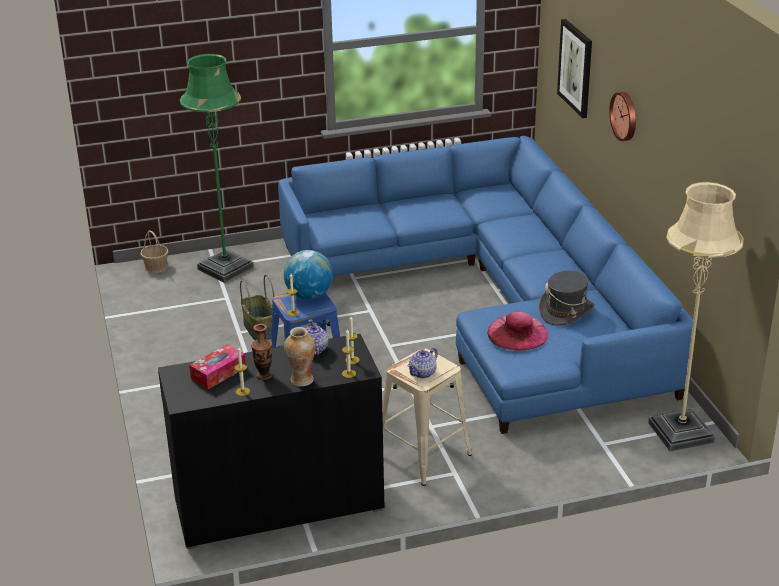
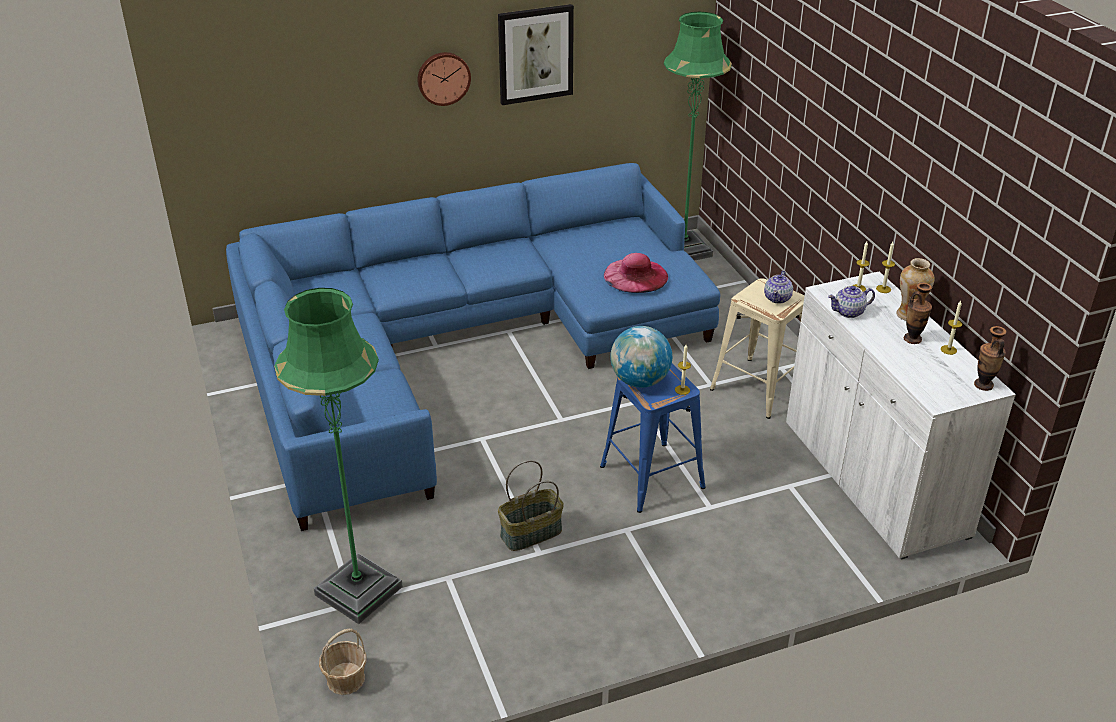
camera: 95 degrees left, 5 degrees up
(187, 399) = (983, 385): none -> vase
(218, 373) = (924, 369): tissue box -> none
(278, 504) = (873, 479): black cabinet -> white cabinet
(423, 373) = (777, 298): teapot -> teapot turned 75 degrees clockwise
(566, 311) = (590, 248): grey hat -> none
(576, 68) = (305, 94): picture -> picture (535, 54)
(681, 432) = (684, 250): beige floor lamp -> green floor lamp

